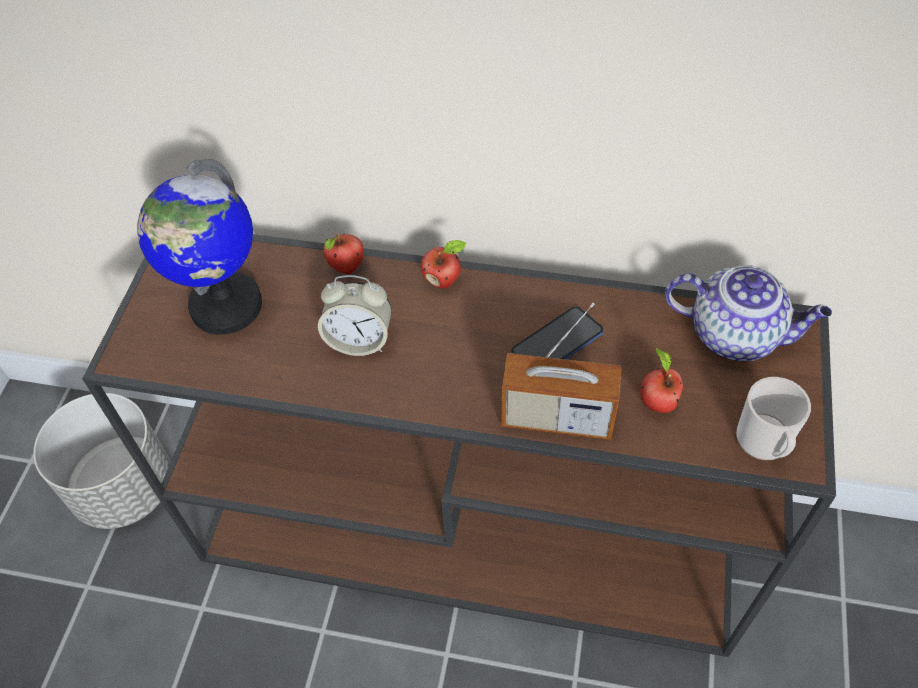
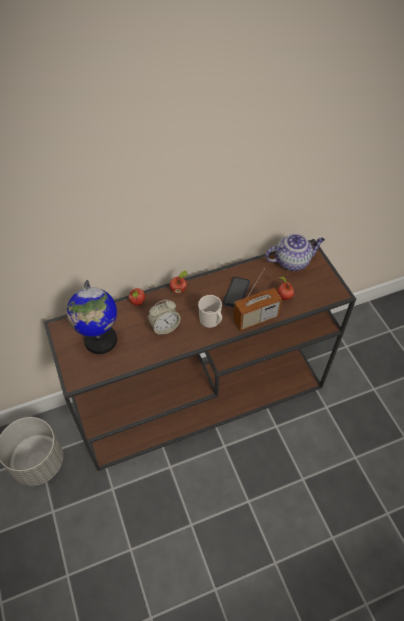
camera: 35 degrees left, 0 degrees up
(764, 443) = (325, 293): mug -> mug (211, 321)

